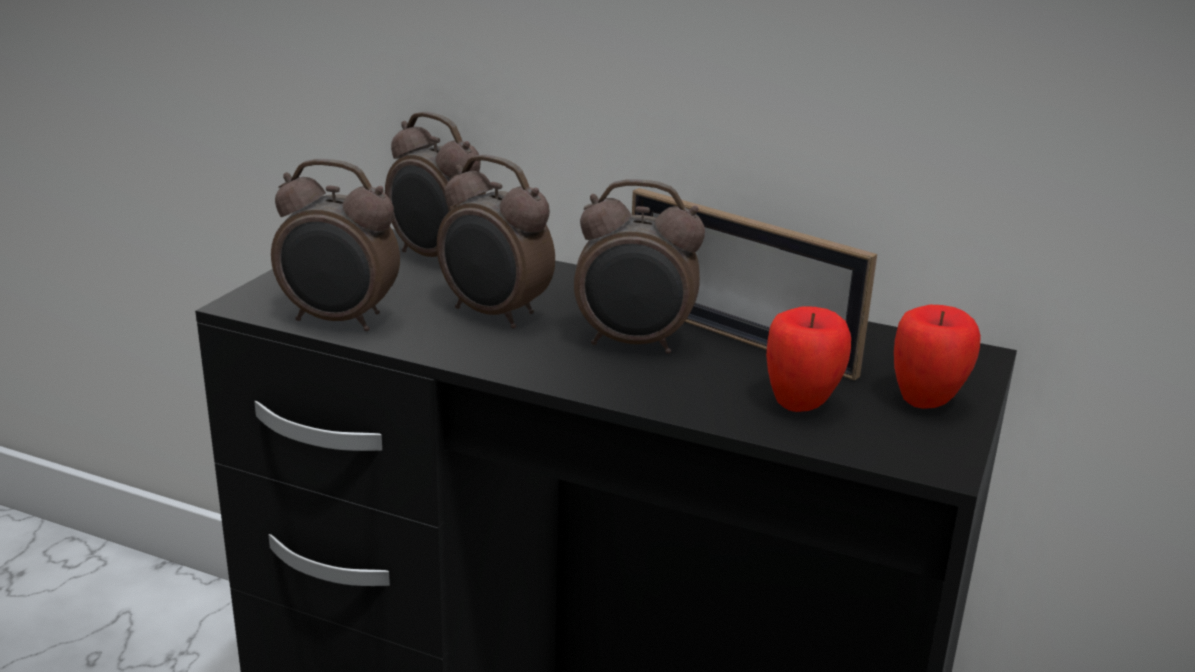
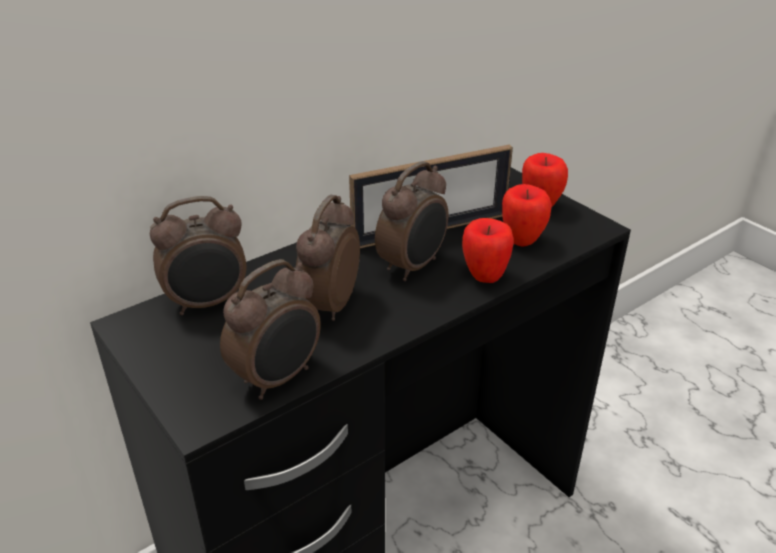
camera: 60 degrees left, 10 degrees up
(494, 315) = (328, 306): alarm clock -> alarm clock turned 135 degrees clockwise
(667, 395) = (484, 277): none -> apple

